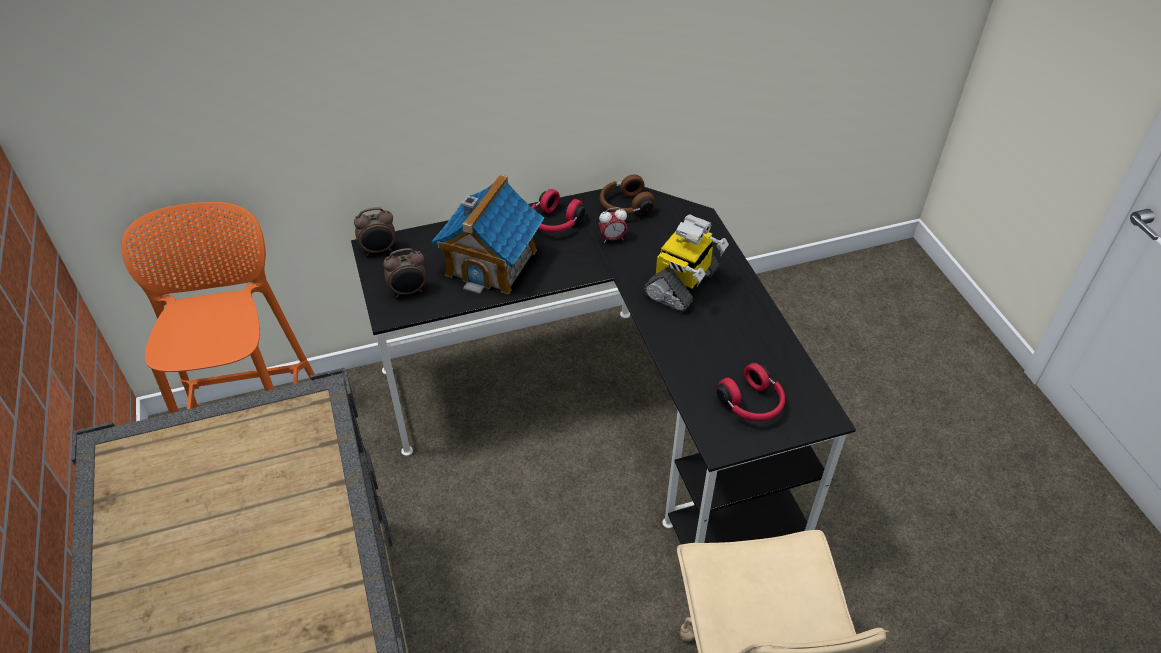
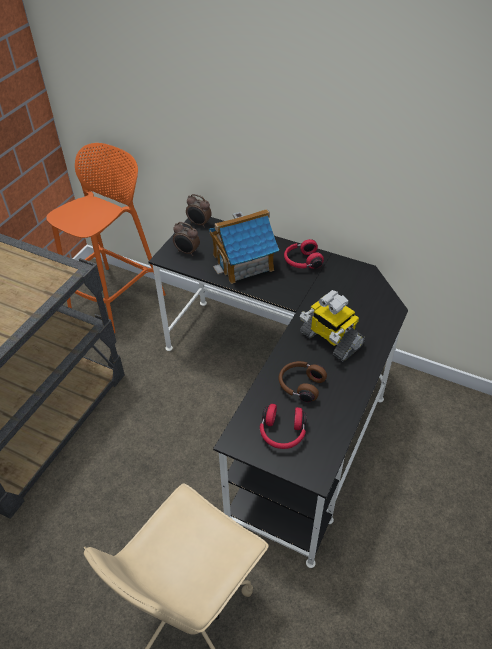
camera: 45 degrees right, 0 degrees up
(612, 239) = (323, 289): alarm clock -> none
(624, 206) = (353, 276): brown headphones -> brown headphones (300, 385)
(682, 285) = (330, 340): toy robot -> toy robot turned 60 degrees clockwise

